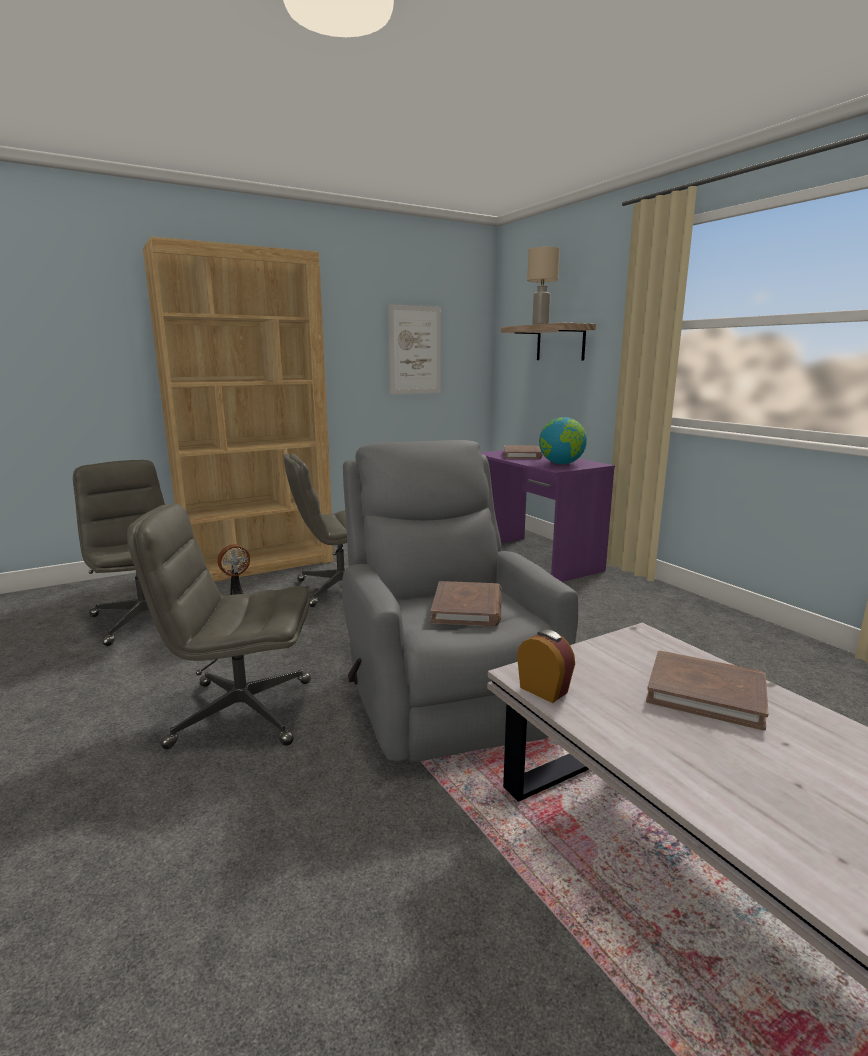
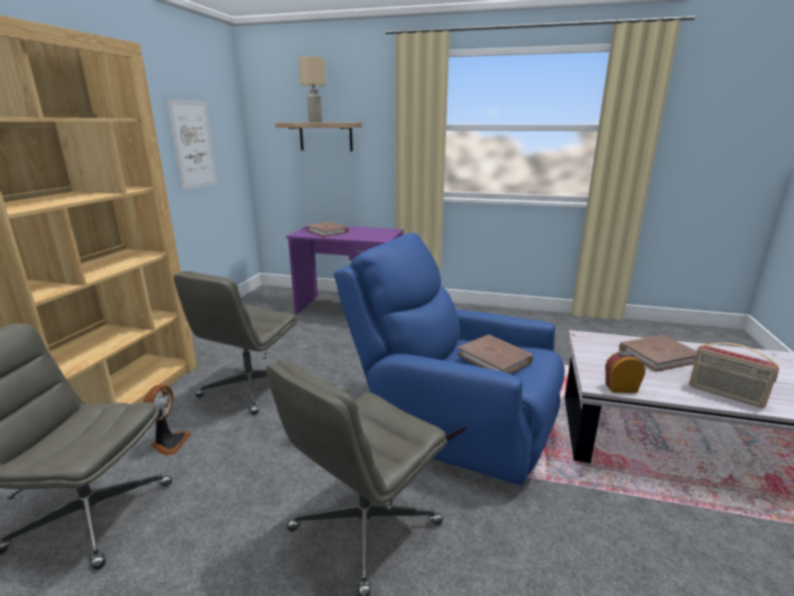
camera: 45 degrees left, 5 degrees up
(444, 688) = (452, 424): grey armchair -> blue armchair
(561, 464) = (372, 234): globe -> none
(688, 772) = (725, 395): none -> radio

